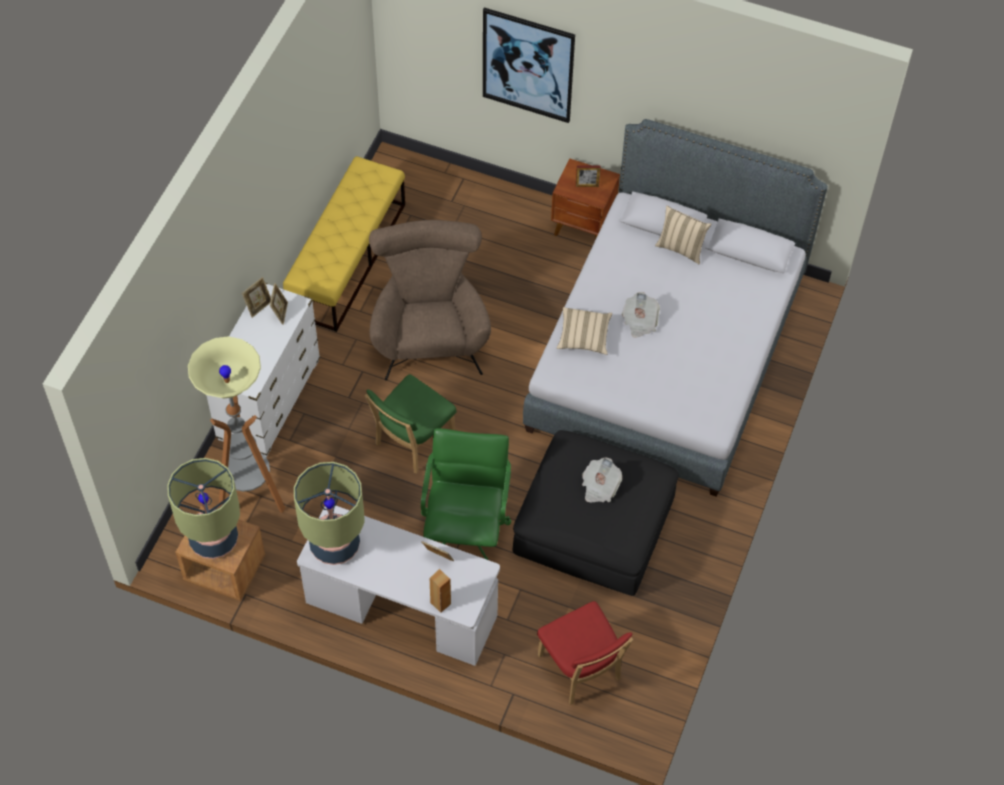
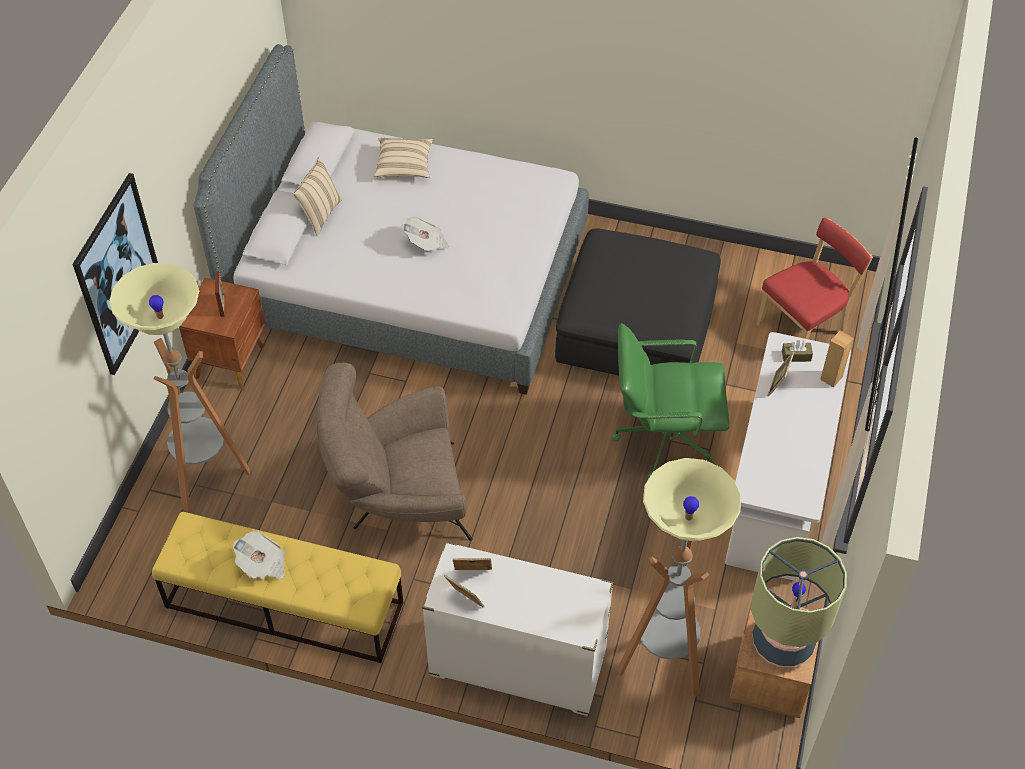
camera: 95 degrees left, 5 degrees down
(335, 544) = (785, 484): table lamp -> none
(412, 442) = (557, 502): green chair -> none
(469, 580) = (796, 356): none -> brown tissue box
(470, 212) = (206, 476): none -> floor lamp
(584, 336) = (451, 290): beige pillow -> beige pillow (404, 166)
(599, 487) = (633, 279): newspaper -> newspaper (263, 564)

